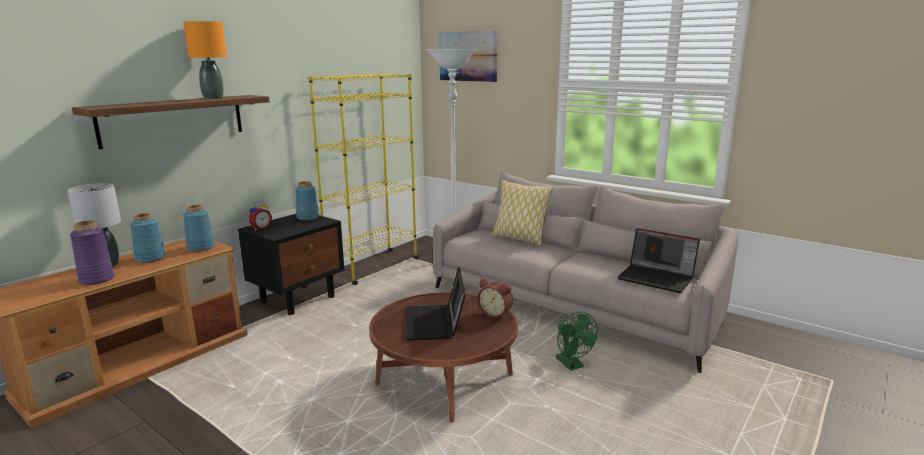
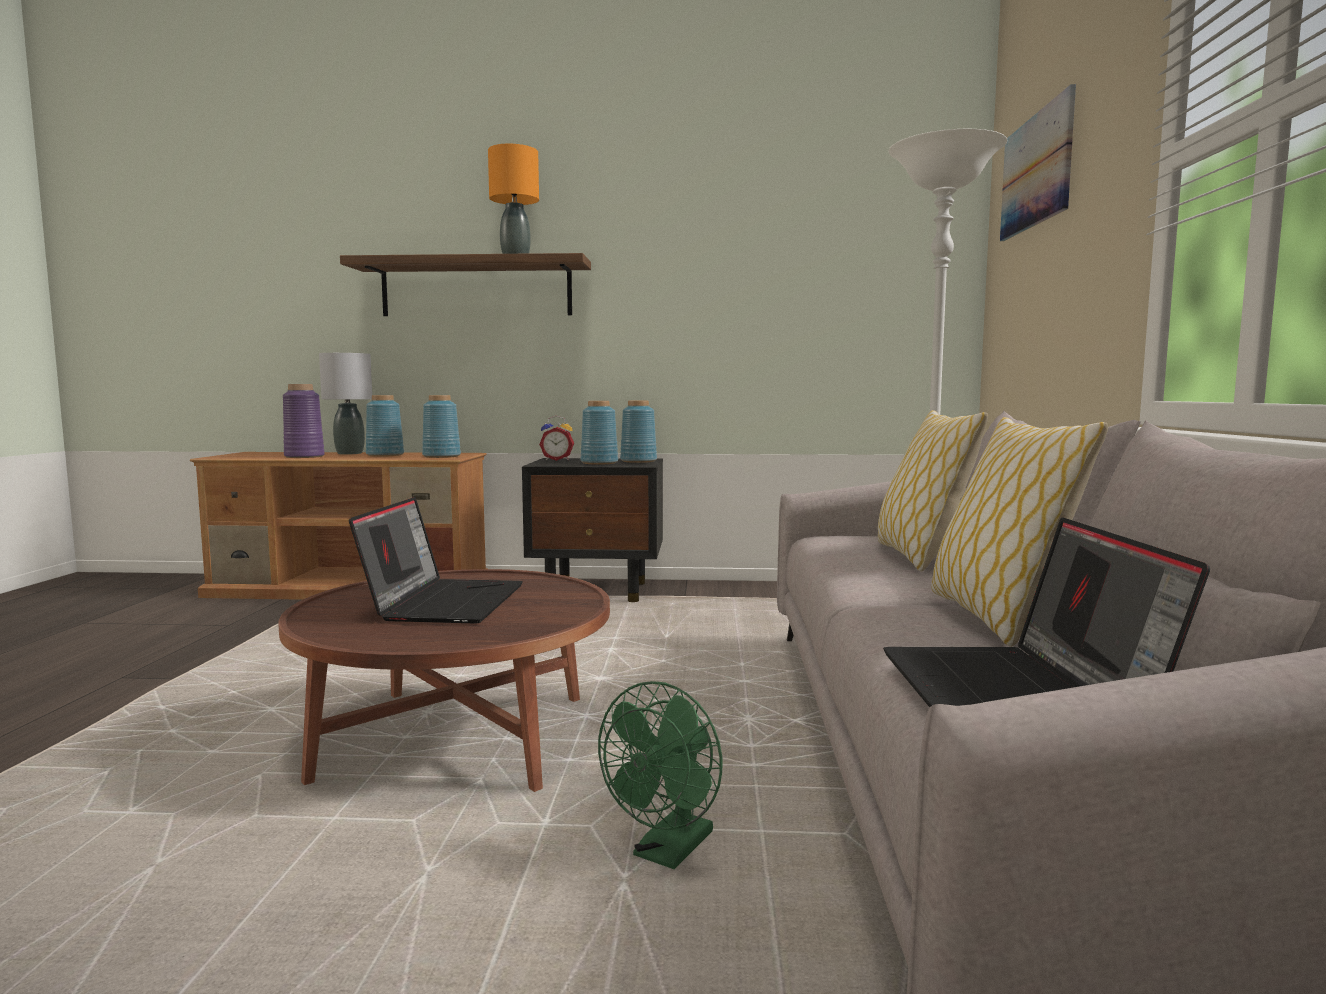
camera: 55 degrees right, 10 degrees down
(297, 225) = (598, 463): none -> blue vase
(373, 267) = (774, 592): yellow bookcase -> none
(435, 323) = (444, 602): laptop -> laptop turned 135 degrees clockwise
(495, 313) = (537, 622): alarm clock -> none
(597, 257) = (997, 618): none -> pillow

